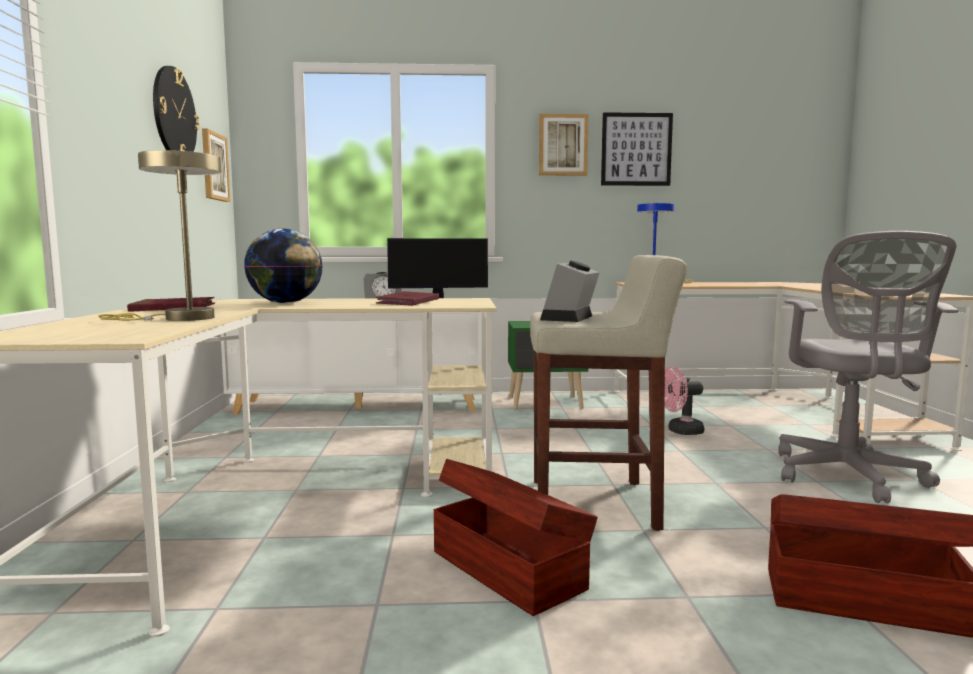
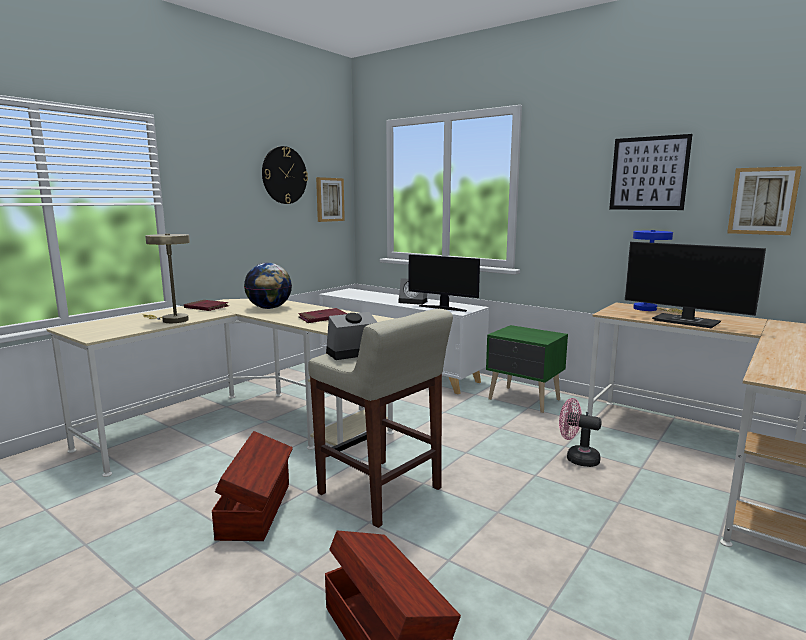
camera: 40 degrees right, 5 degrees up
(563, 145) = (575, 172): picture -> picture (763, 201)
(712, 285) = (687, 321): none -> monitor
(849, 477) = (631, 557): grey office chair -> none

